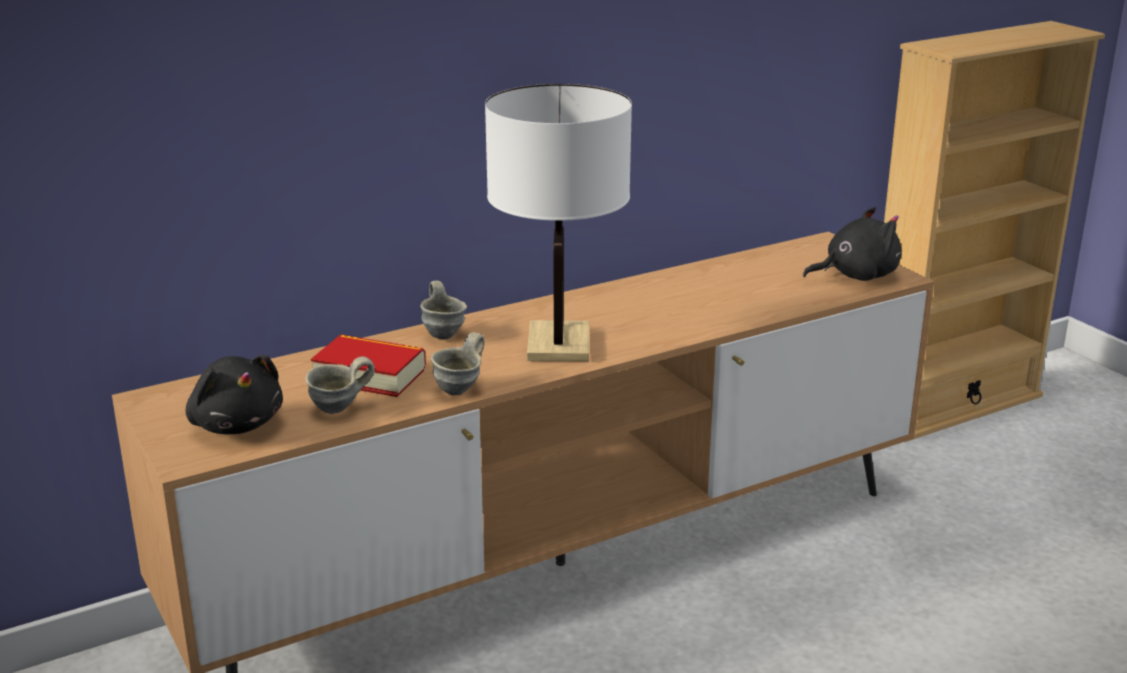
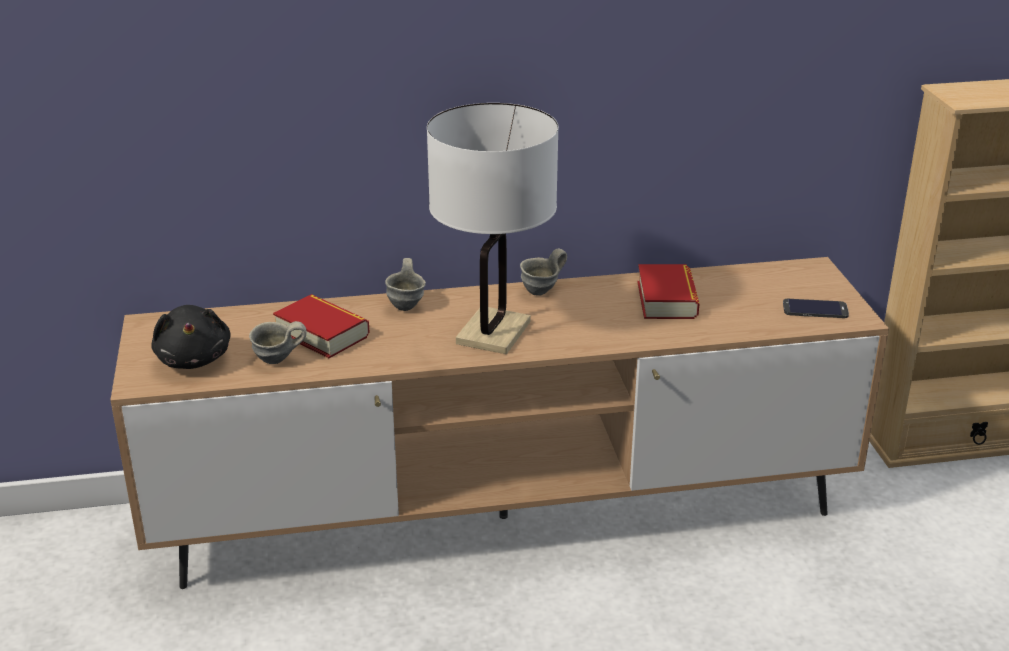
camera: 20 degrees right, 5 degrees up
(462, 389) = (384, 361): grey mug -> grey mug (543, 292)
(709, 288) = (667, 300): none -> book
(856, 276) = (815, 309): black plush toy -> phone

